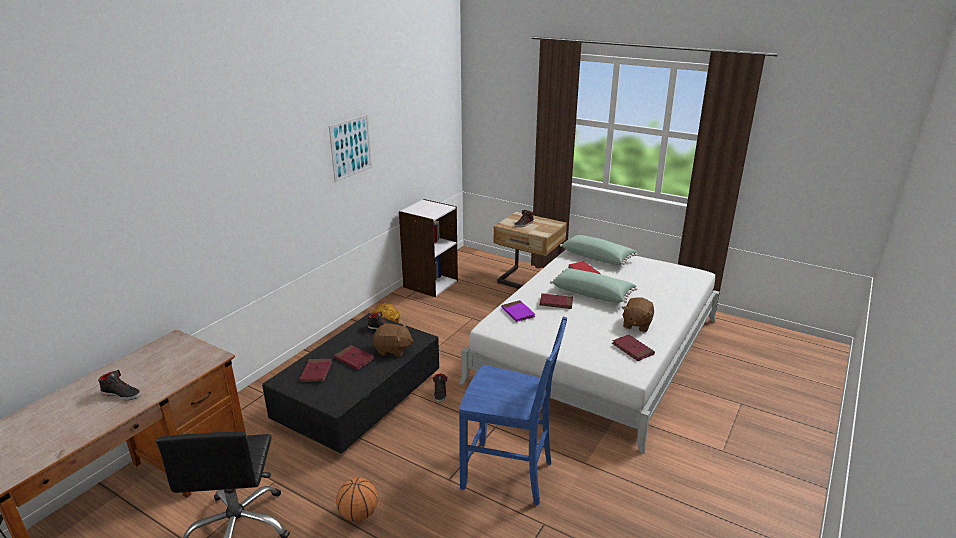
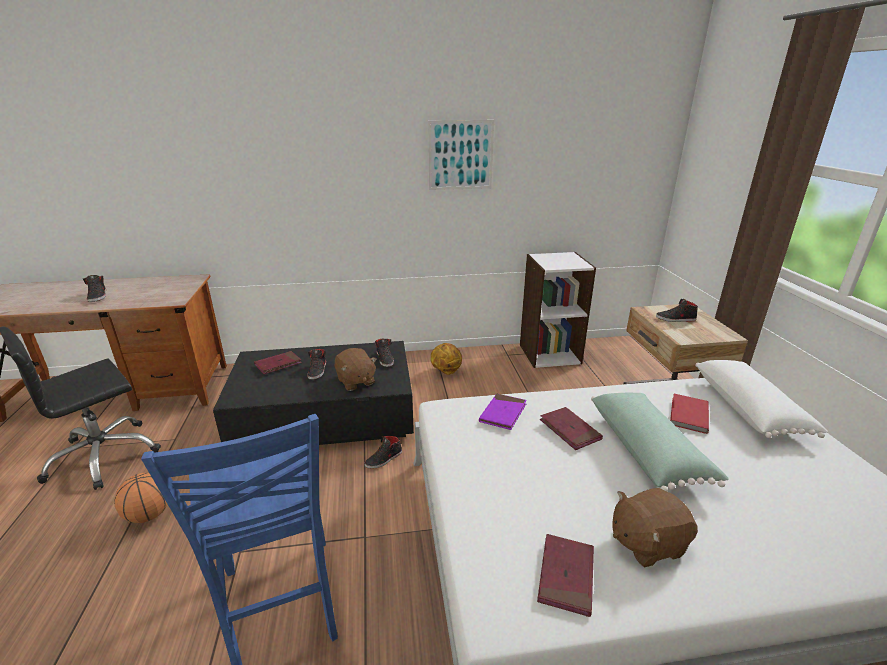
camera: 50 degrees right, 0 degrees up
(354, 359) = (318, 371): red book -> black shoe
(597, 257) = (749, 409): green pillow -> white pillow

